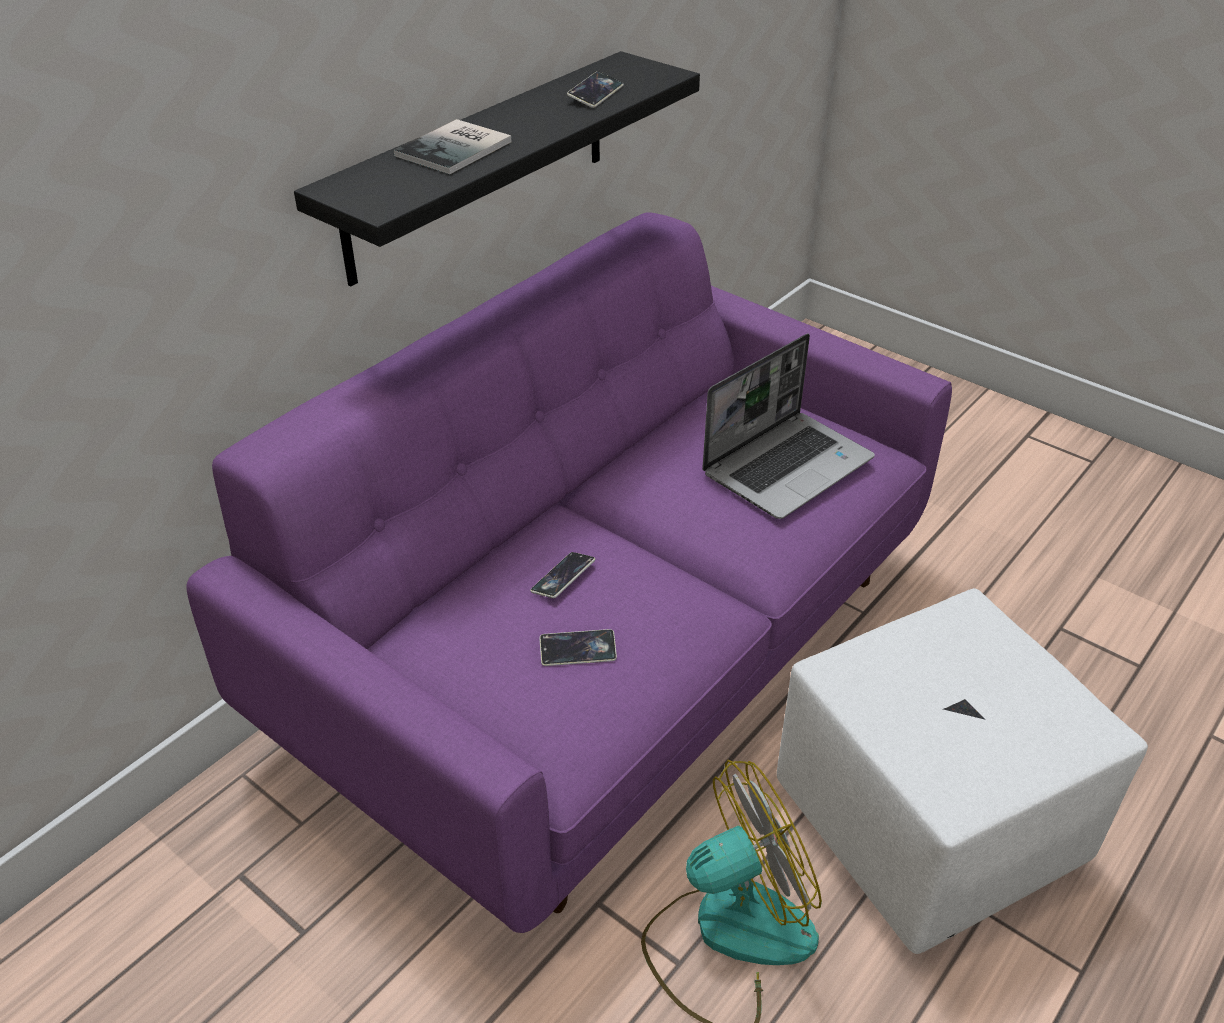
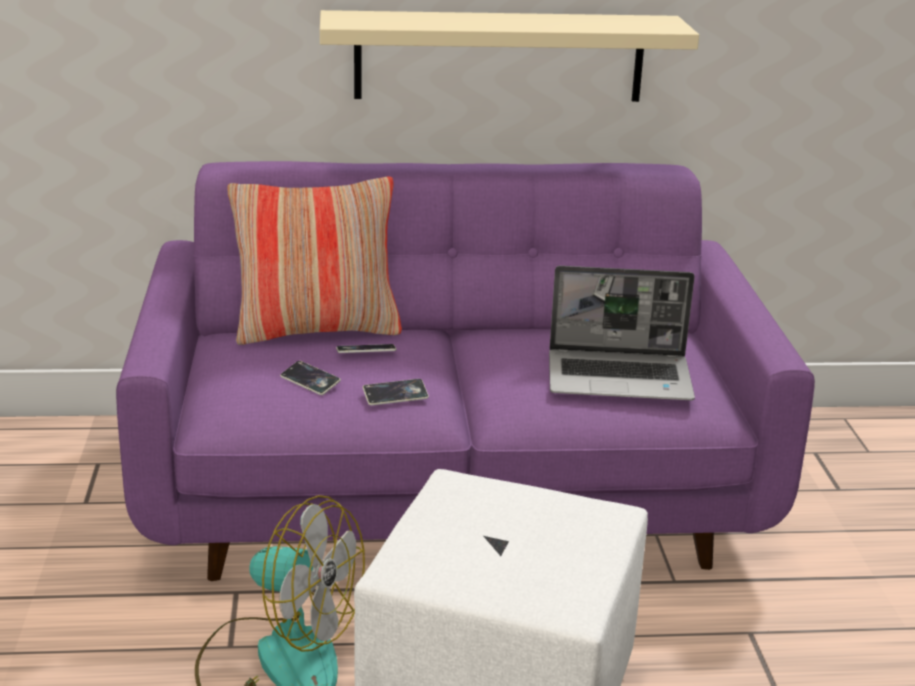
camera: 45 degrees right, 15 degrees down
(457, 148) = (445, 19): book -> none
(468, 580) = (317, 330): none -> pillow
(479, 166) = (499, 56): black shelf -> beige shelf
(595, 94) = (596, 23): phone -> phone (395, 396)

